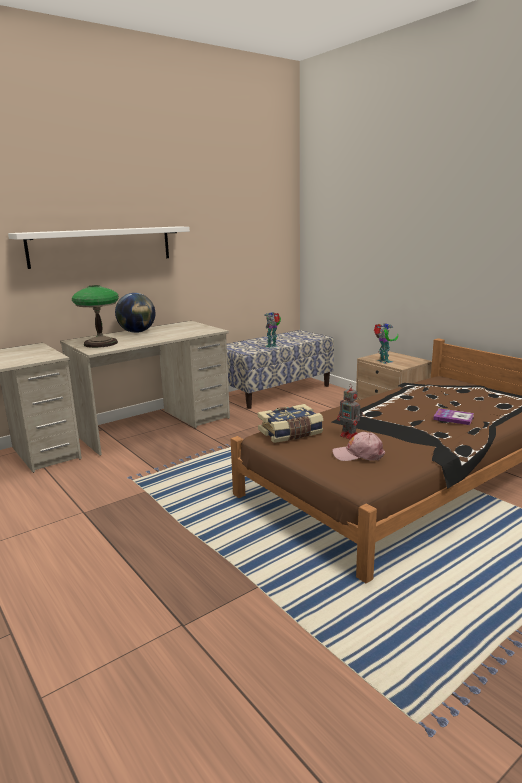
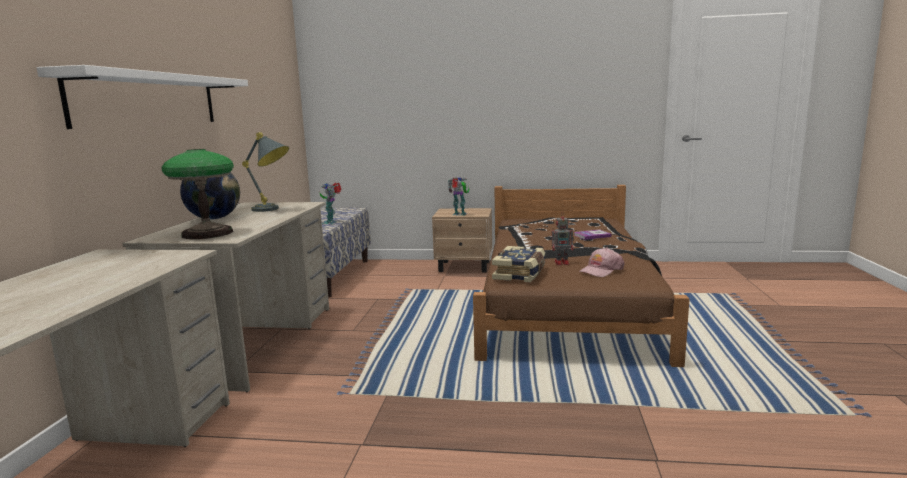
camera: 45 degrees left, 5 degrees down
(182, 331) = (273, 209): none -> grey table lamp

